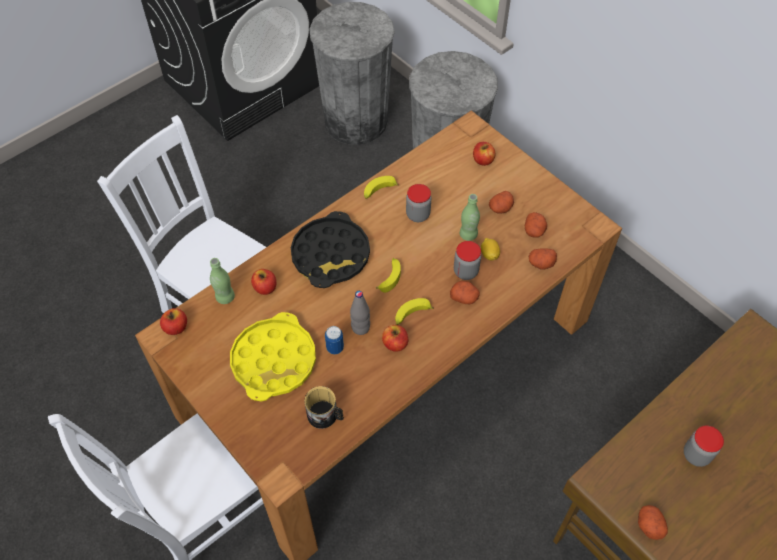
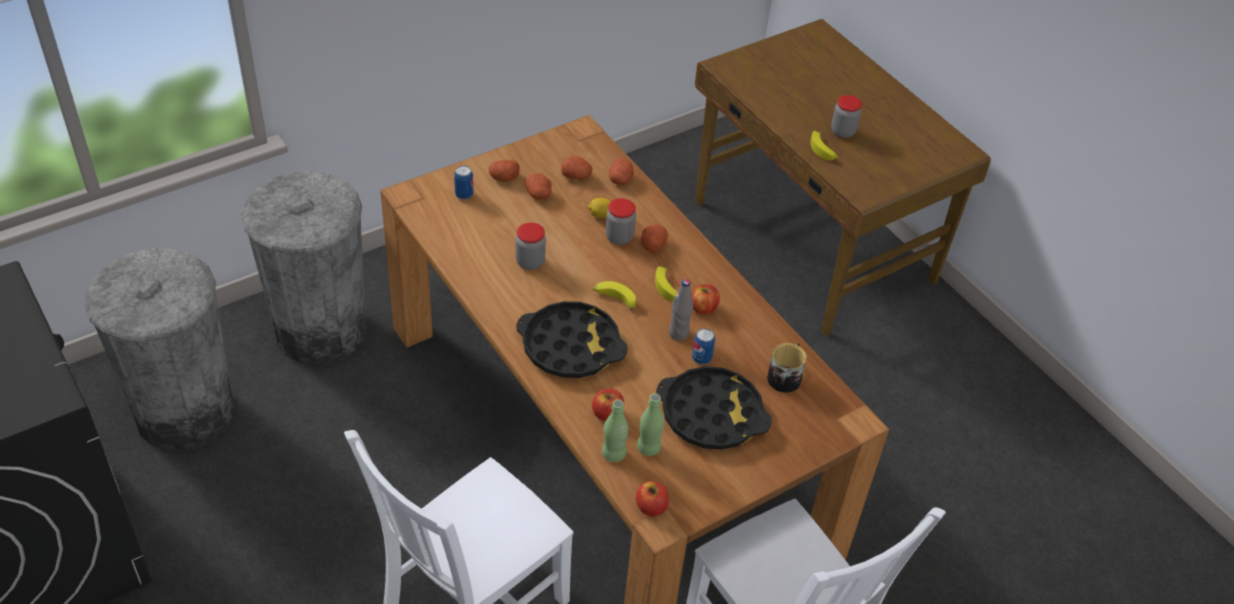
camera: 85 degrees left, 10 degrees down
(274, 361) = (712, 414): yellow tray -> black tray
(379, 191) = (484, 290): banana -> banana (823, 150)
(468, 235) = (569, 226): green bottle -> green bottle (648, 448)
(483, 160) = (464, 195): apple -> can
(649, 525) = (906, 175): potato -> potato (503, 177)

